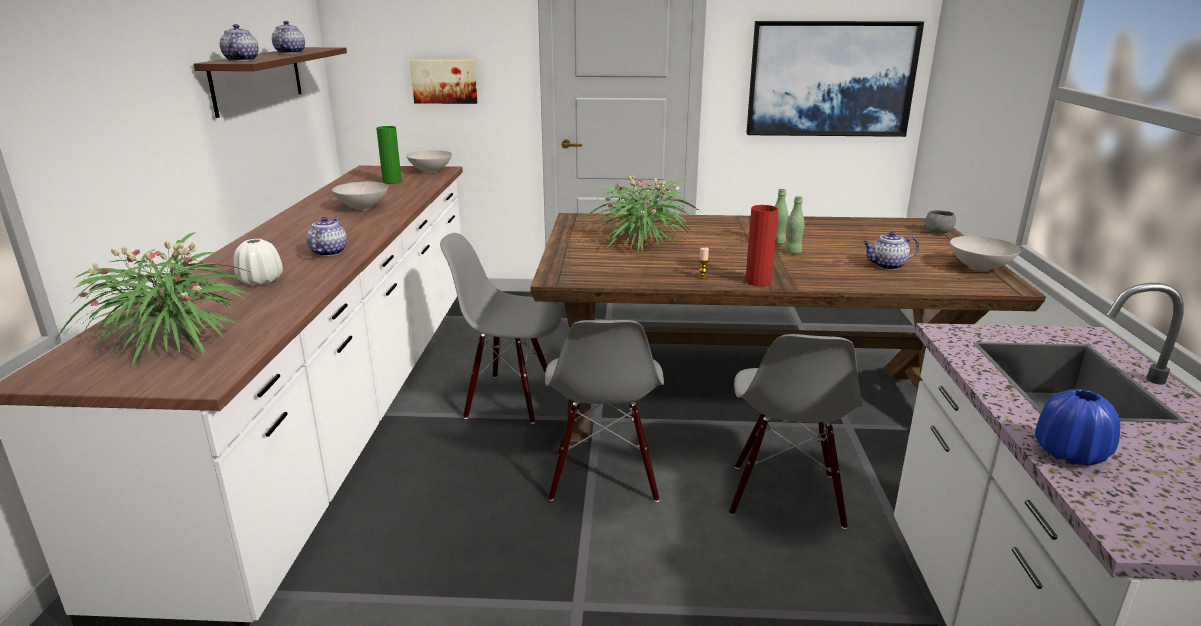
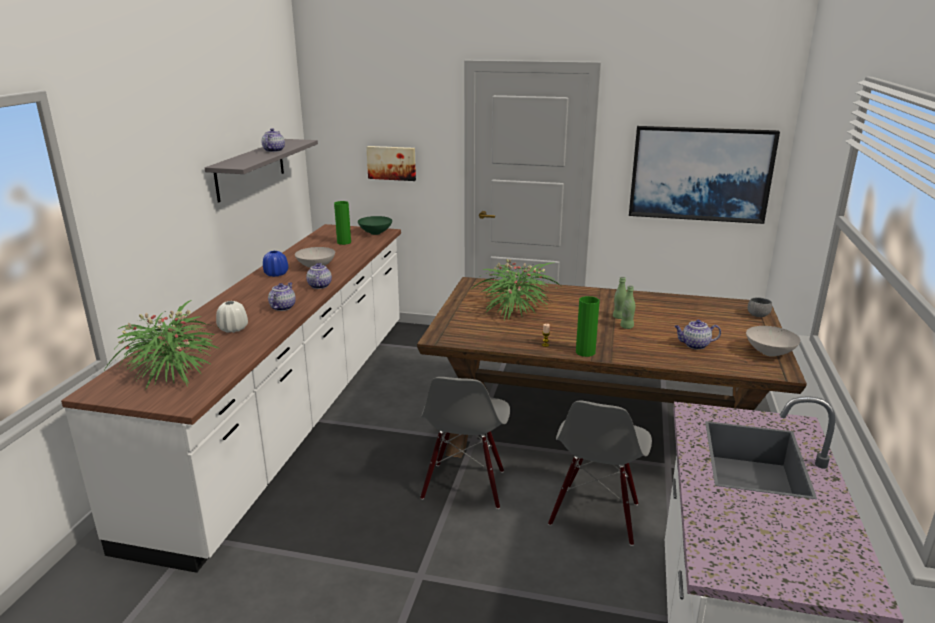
camera: 10 degrees right, 0 degrees up
(241, 60) = (237, 163): teapot -> teapot (319, 285)
(258, 79) = (250, 169): brown shelf -> grey shelf
(431, 171) = (376, 233): white bowl -> green bowl
(510, 399) = (413, 418): grey chair -> none
(758, 281) = (585, 352): red vase -> green vase
(1070, 453) = (712, 512): blue vase -> blue vase (276, 274)

